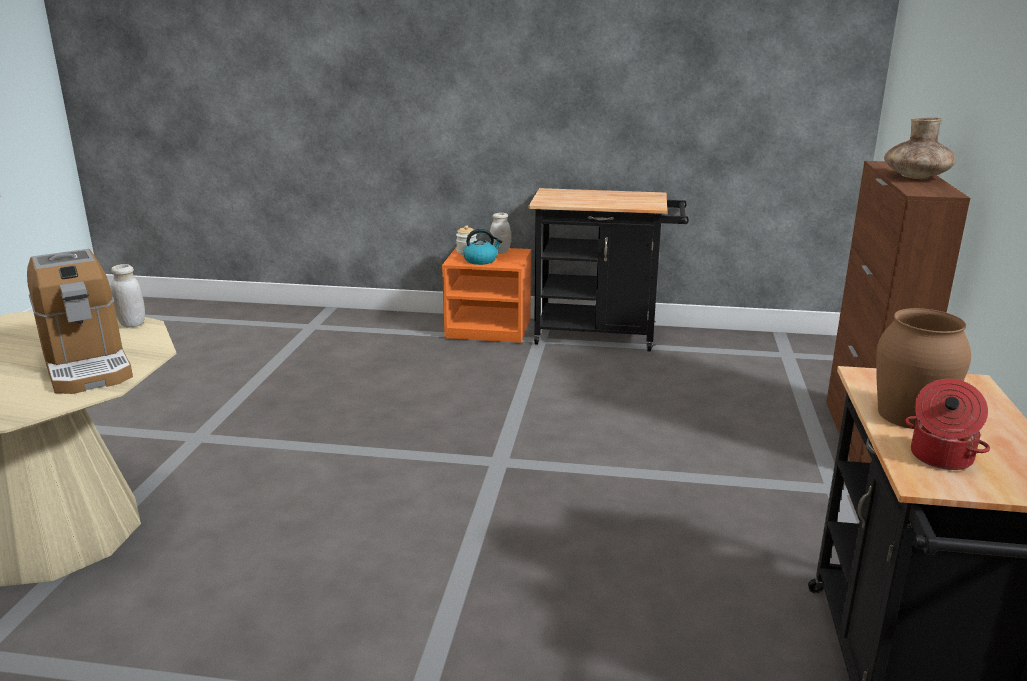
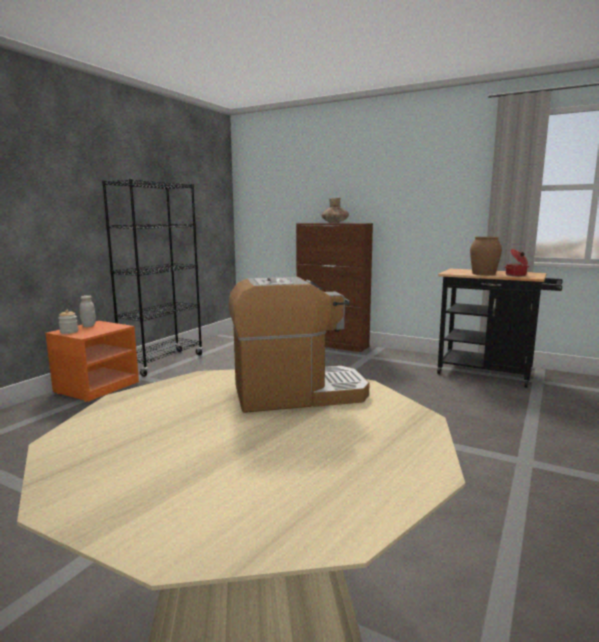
camera: 70 degrees left, 10 degrees down
(132, 324) = (191, 380): white jar -> none
(481, 260) = (96, 331): kettle -> none
(603, 335) = (163, 363): black cart -> black bookcase

